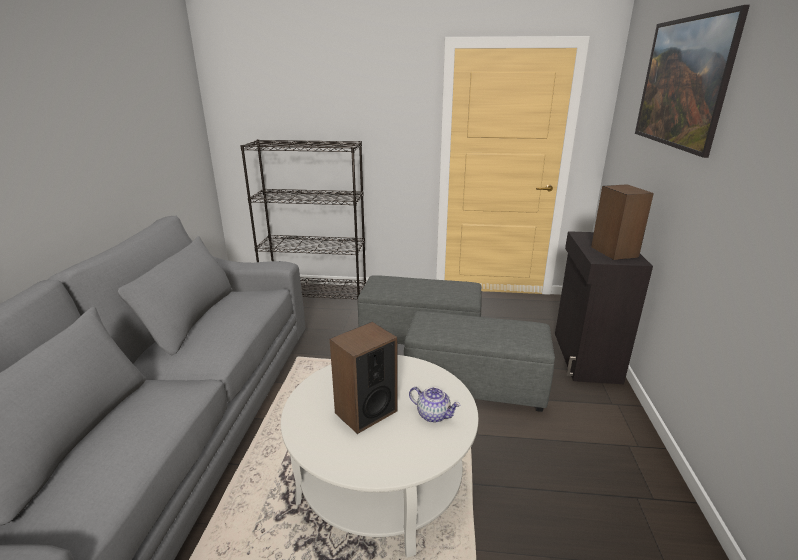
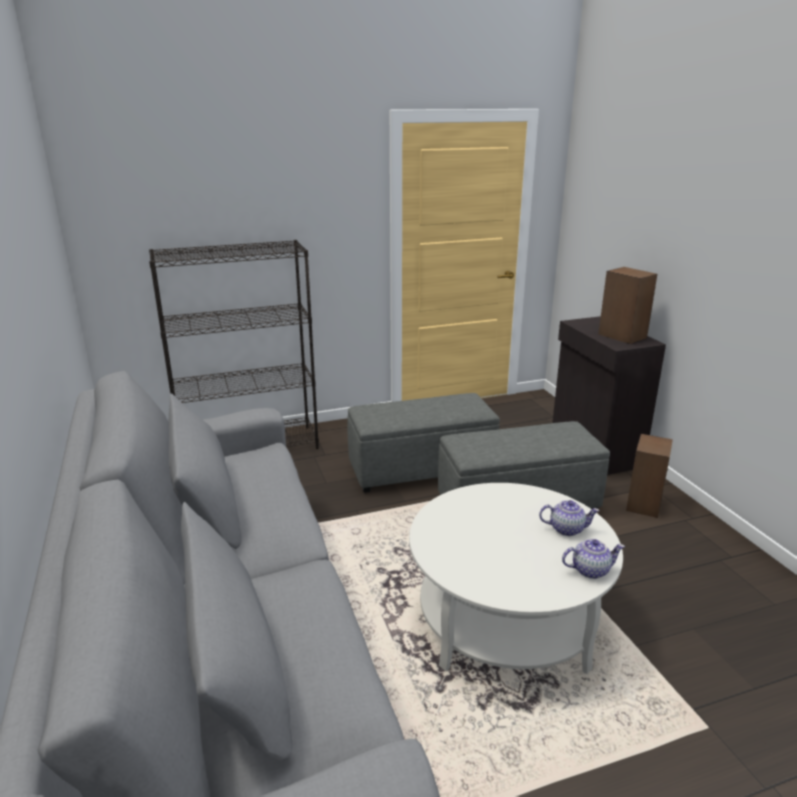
camera: 25 degrees left, 0 degrees up
(365, 412) = (504, 545): speaker -> speaker (643, 504)
(416, 459) = (590, 570): none -> teapot
(674, 114) = (664, 196): picture -> none

